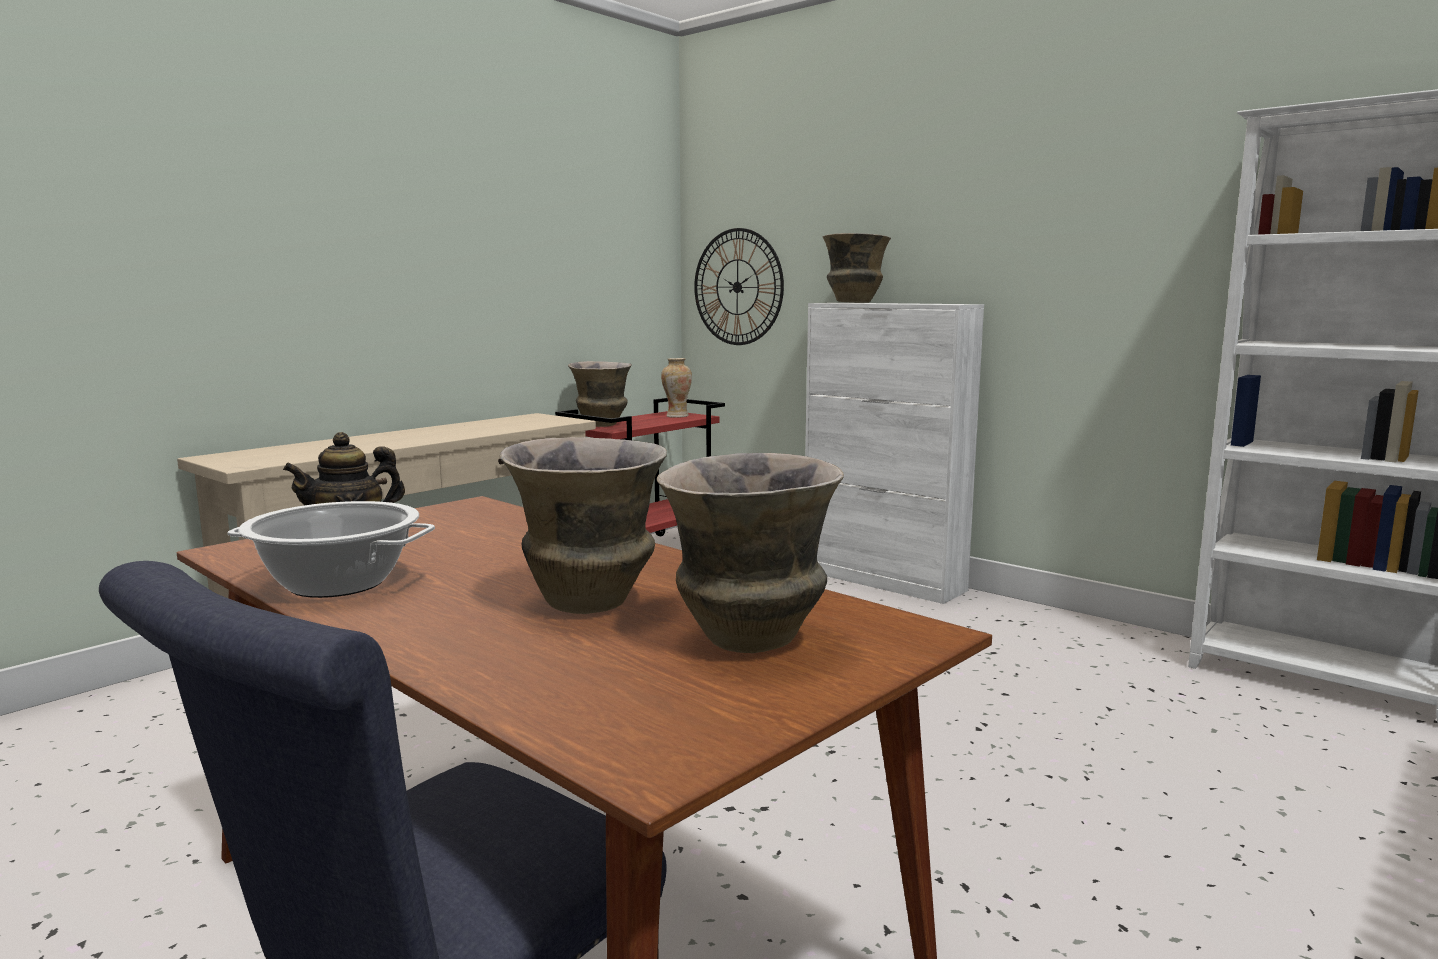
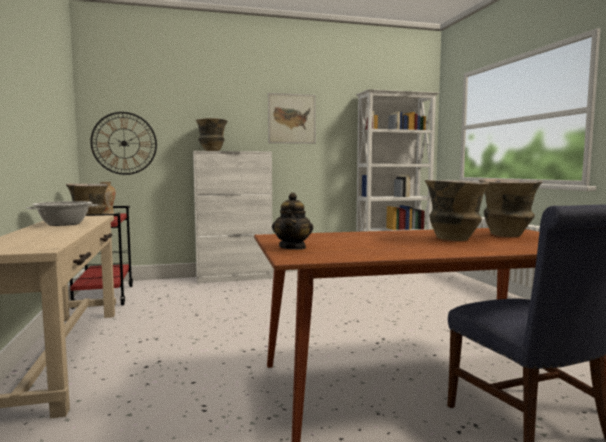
camera: 55 degrees left, 5 degrees down
(338, 583) = (388, 252): cooking pot -> cooking pot (64, 224)
(1055, 216) = (291, 118): none -> picture

